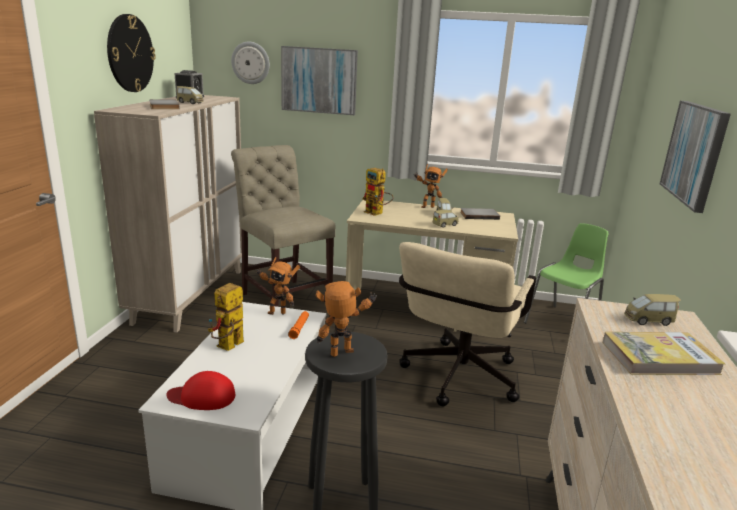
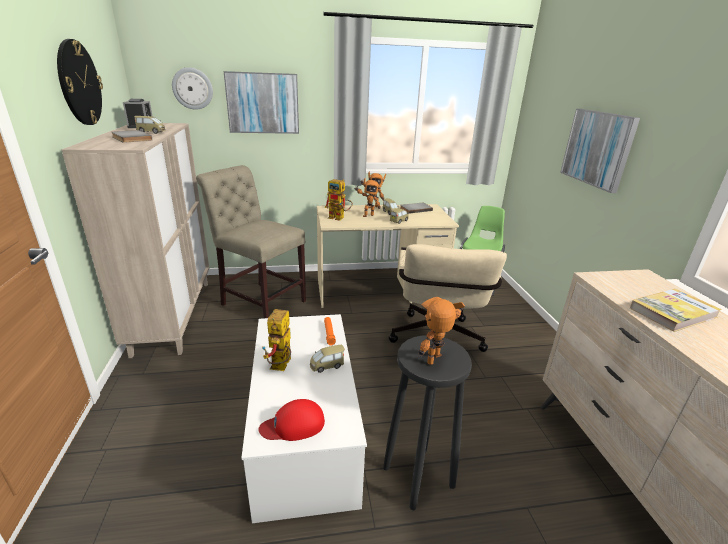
camera: 20 degrees left, 5 degrees up
(277, 312) = (299, 322): toy robot -> toy robot (367, 215)
(648, 320) = (633, 282): toy car -> toy car (327, 365)

